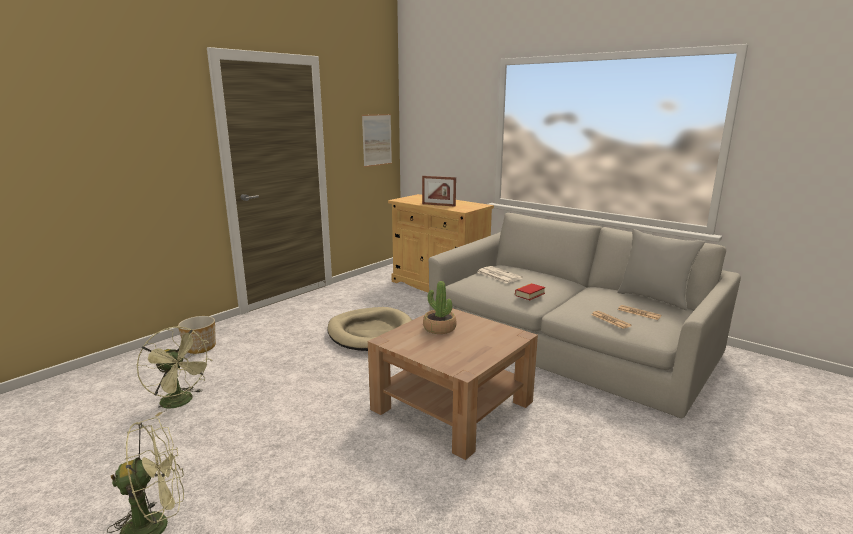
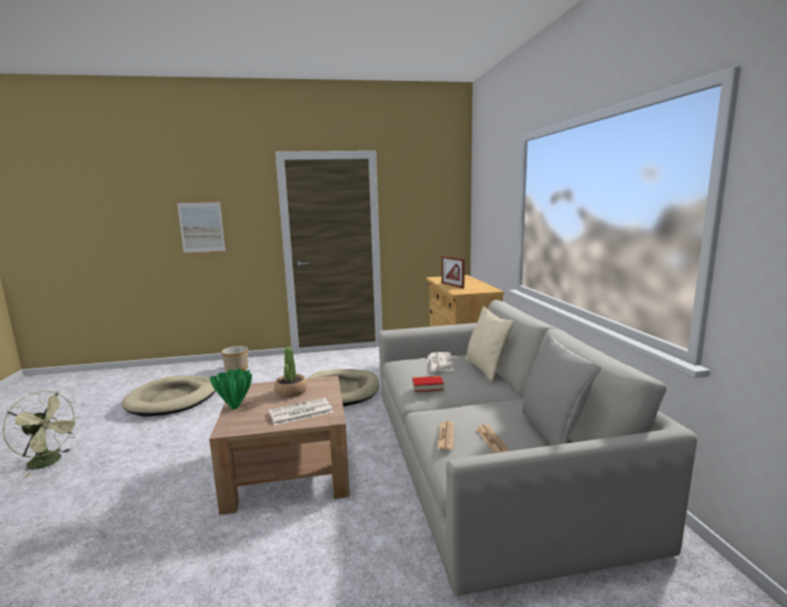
camera: 40 degrees right, 5 degrees down
(181, 402) = (173, 399): green fan -> beige dog bed
(377, 140) = (440, 222): picture -> picture (201, 227)
(424, 355) = (235, 407): none -> green vase
(488, 339) = (300, 412): none -> newspaper
(538, 272) = (486, 369): none -> beige pillow

